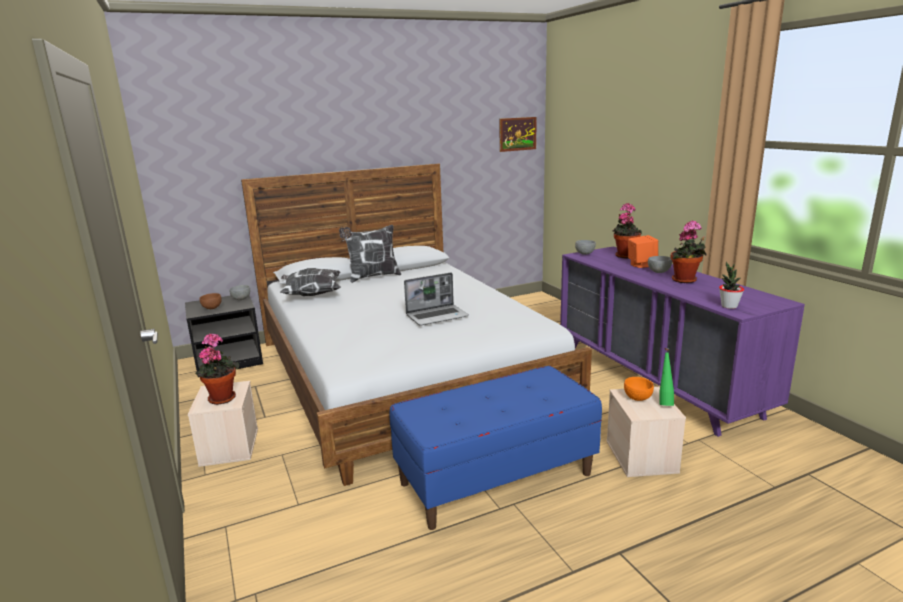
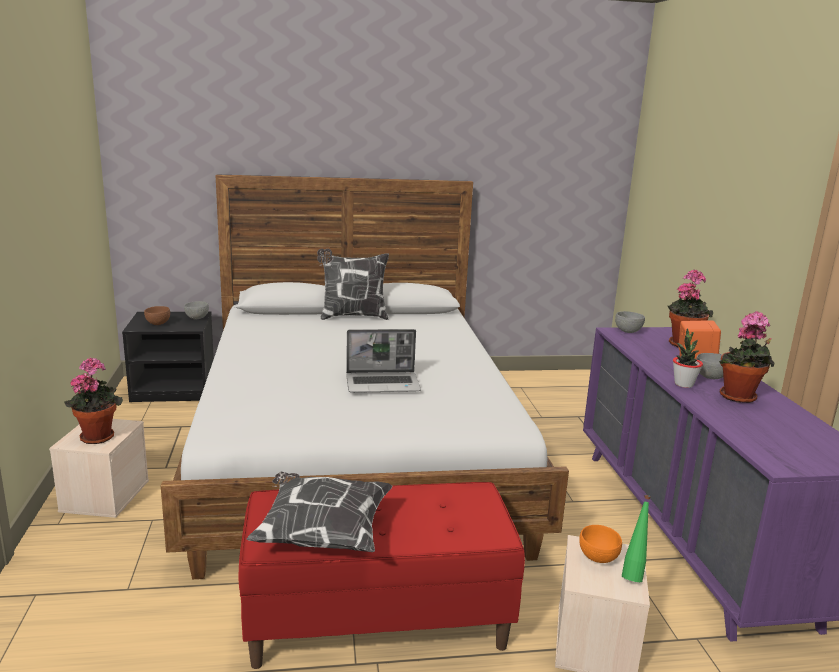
camera: 15 degrees right, 0 degrees up
(311, 295) = (263, 327): pillow -> pillow (321, 534)
(496, 478) = (377, 619): blue bench -> red bench
(517, 134) = (592, 153): picture -> none
(729, 306) = (771, 452): potted plant -> potted plant (683, 384)

